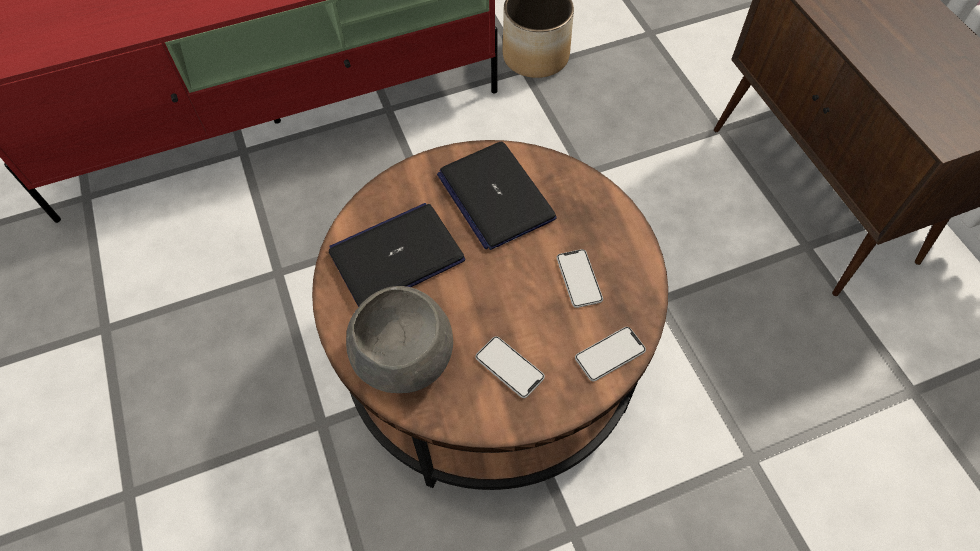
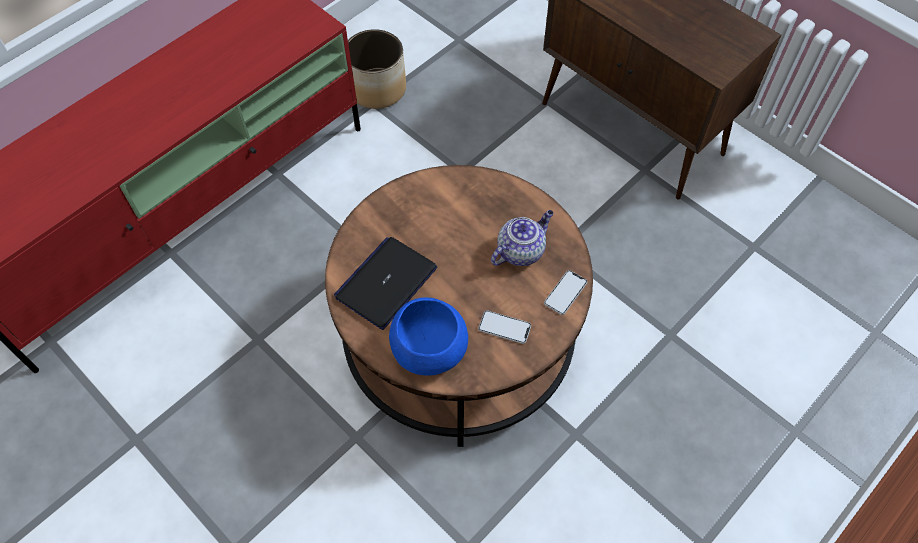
camera: 25 degrees left, 0 degrees up
(402, 356) = (428, 349): grey bowl -> blue bowl
(495, 196) = (433, 214): laptop -> none
(579, 279) = (521, 250): phone -> teapot

